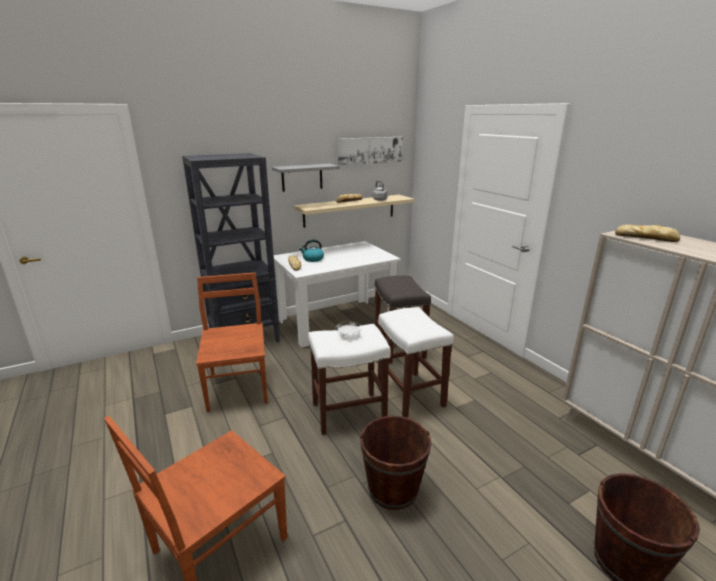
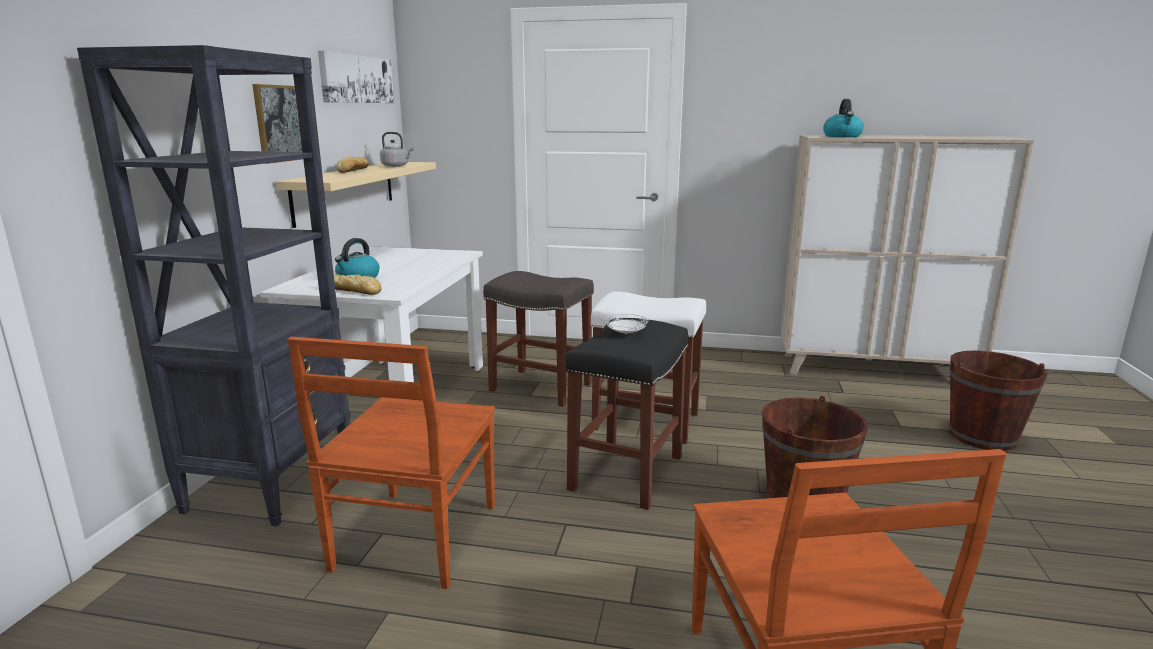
camera: 50 degrees left, 5 degrees down
(238, 386) = (414, 539): brown chair -> brown chair turned 105 degrees counterclockwise
(302, 177) = (280, 123): grey shelf -> picture
(349, 412) = (626, 472): white stool -> black stool
(647, 238) = (842, 136): bread -> kettle

